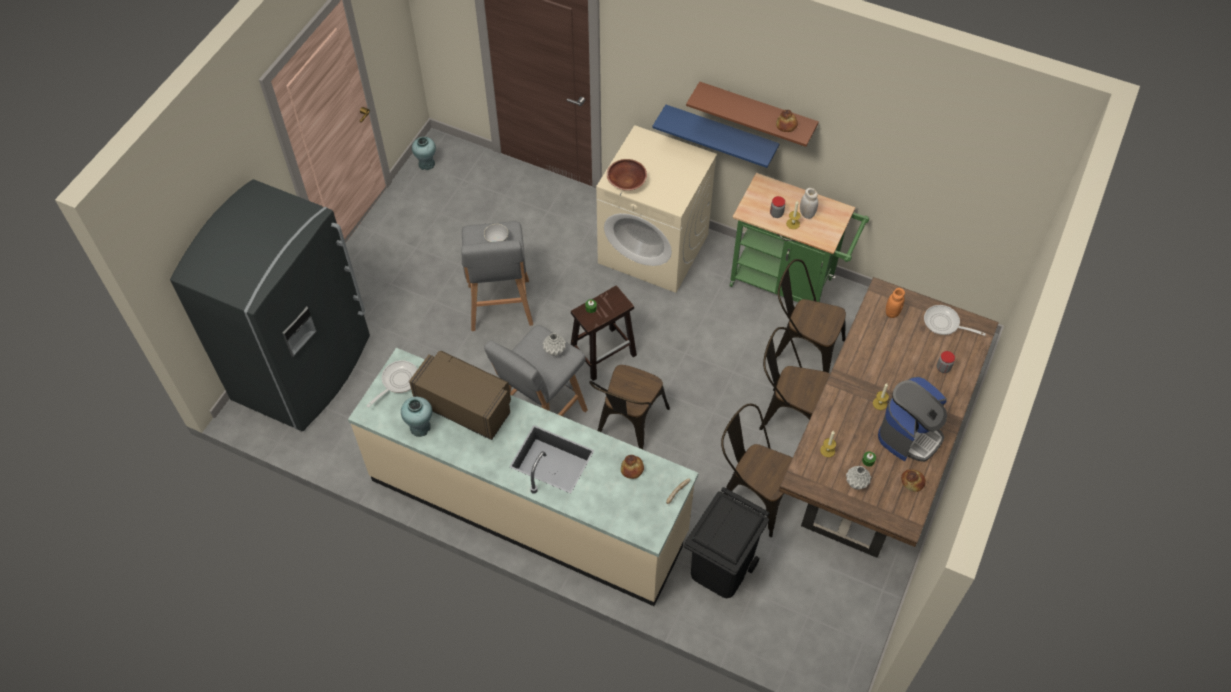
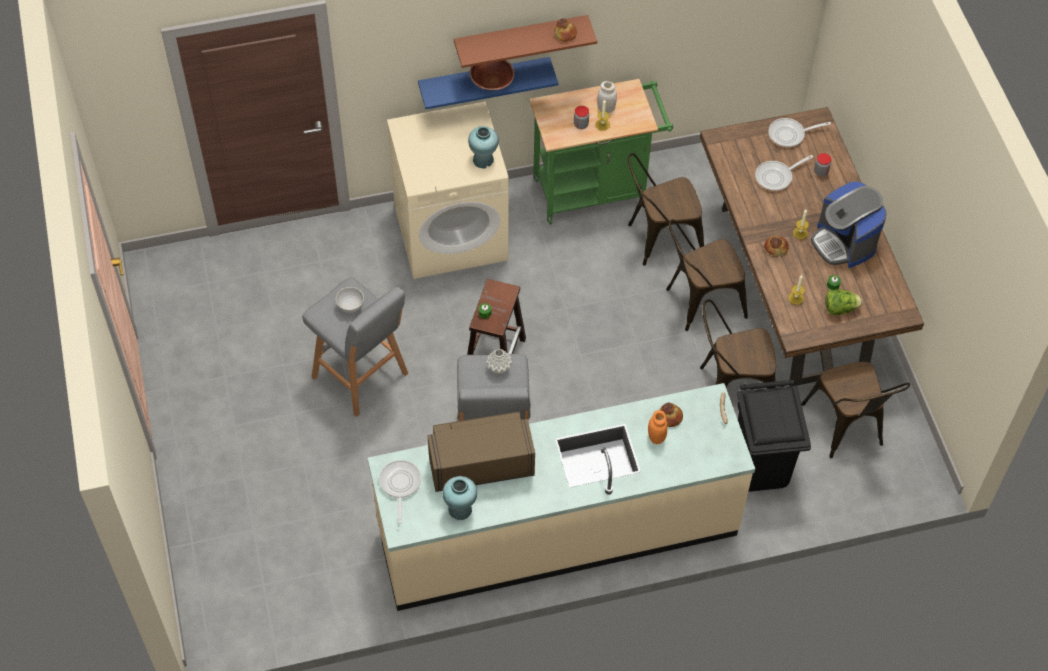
camera: 40 degrees left, 0 degrees up
(304, 369) = (230, 560): grey fridge -> none
(426, 164) = (155, 290): turquoise vase -> turquoise vase (483, 160)
(626, 182) = (431, 176): brown bowl -> brown bowl (491, 82)
(628, 426) = (576, 404): brown chair -> brown chair (846, 429)
(856, 483) = (840, 308): grey vase -> lettuce
(892, 312) = (742, 152): orange jar -> orange jar (656, 437)
(901, 349) = (776, 177): none -> frying pan
(909, 434) = (844, 242): coffee machine -> coffee machine turned 150 degrees clockwise
(912, 481) = (879, 278): bread -> bread (776, 247)

